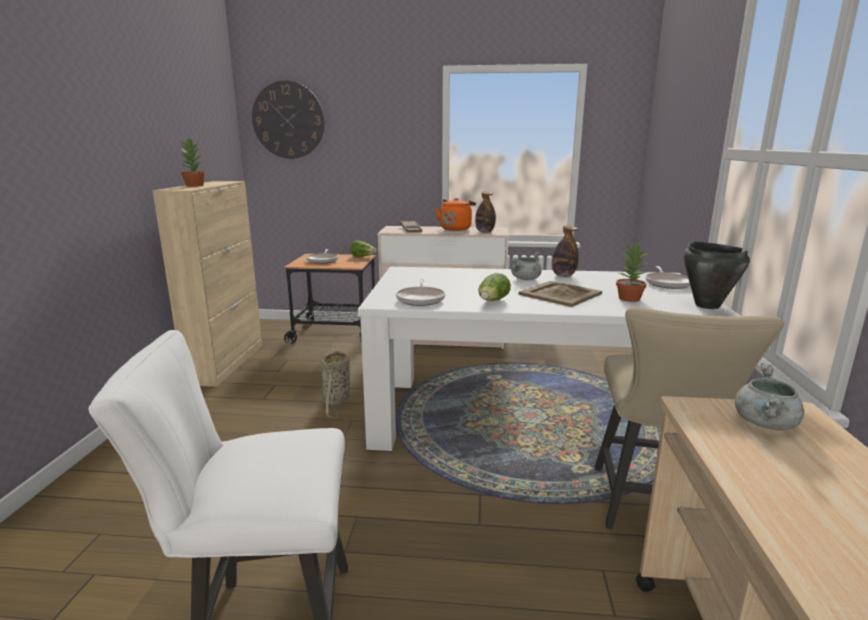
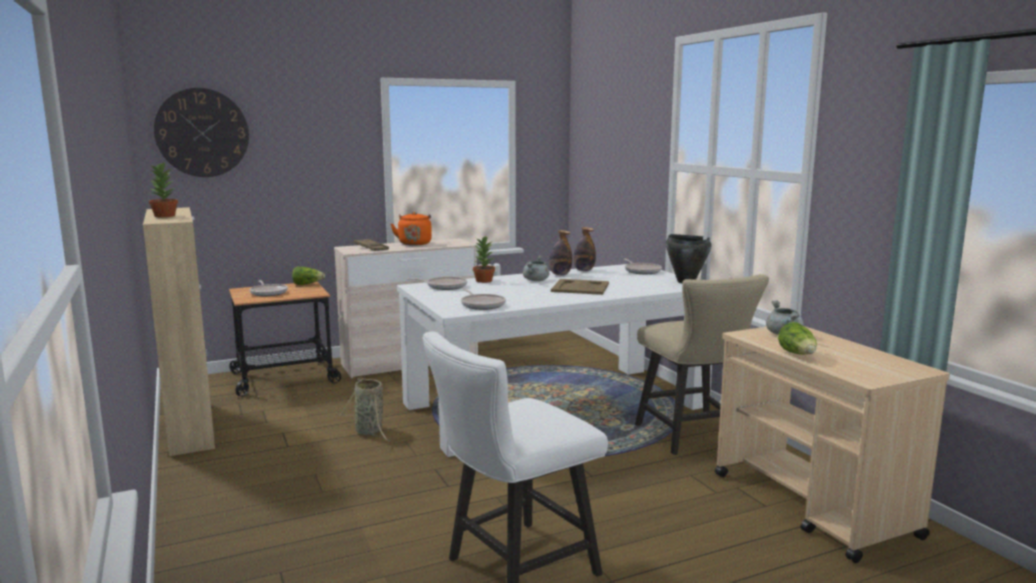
camera: 30 degrees left, 5 degrees down
(425, 273) = (444, 286): none -> frying pan
(485, 232) = (449, 244): bottle -> bottle (584, 270)
(493, 301) = (541, 298): lettuce -> lettuce (798, 354)
(628, 299) = (631, 284): potted plant -> potted plant (483, 281)

